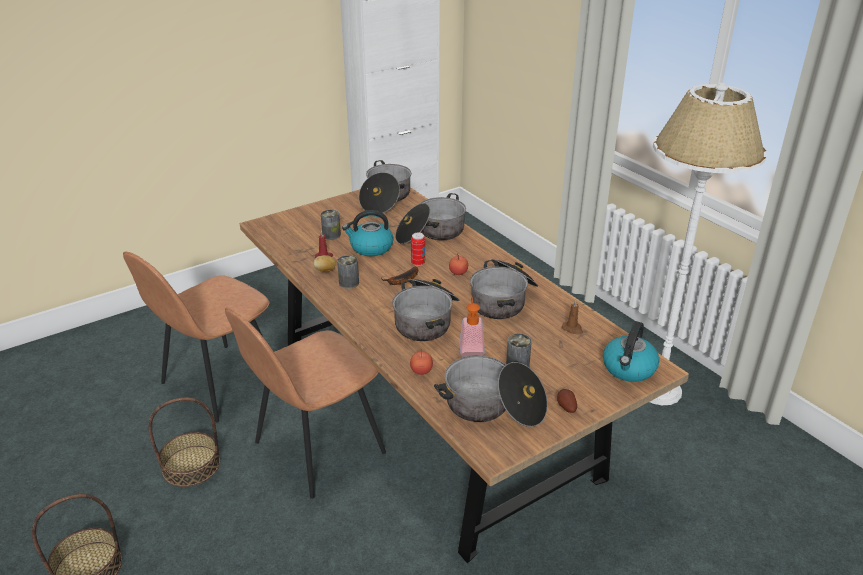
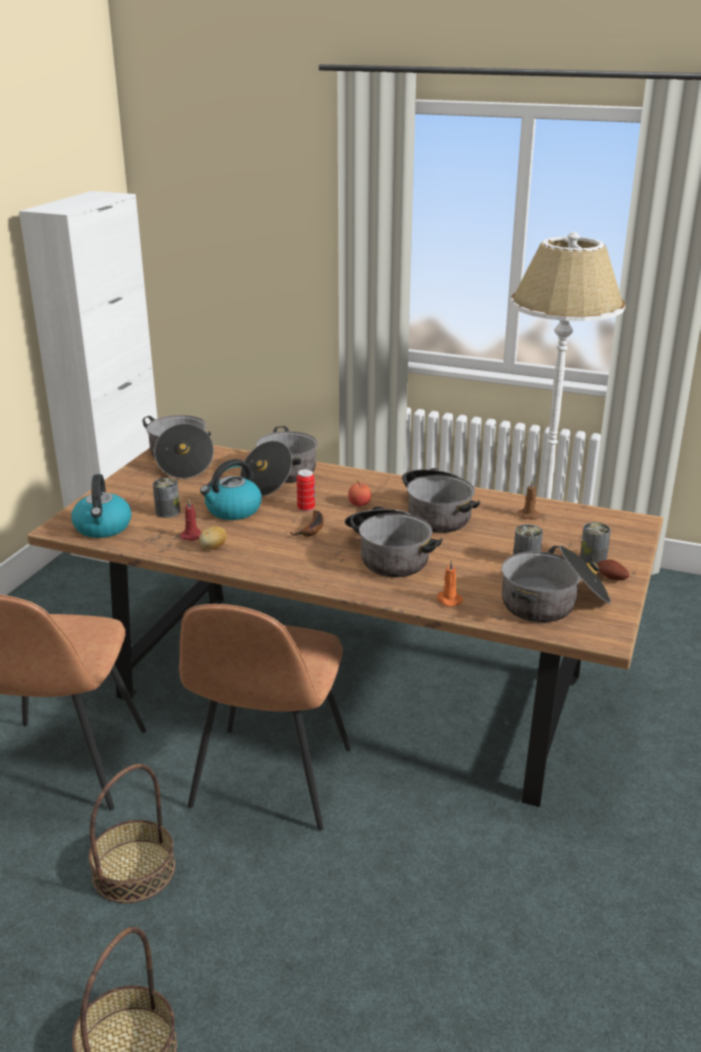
camera: 35 degrees left, 5 degrees down
(349, 283) = (257, 550): can -> can (593, 559)
(421, 371) = (448, 600): apple -> orange candle
(471, 347) = (464, 562): soap dispenser -> none
(629, 369) = (617, 530): kettle -> kettle (103, 528)

